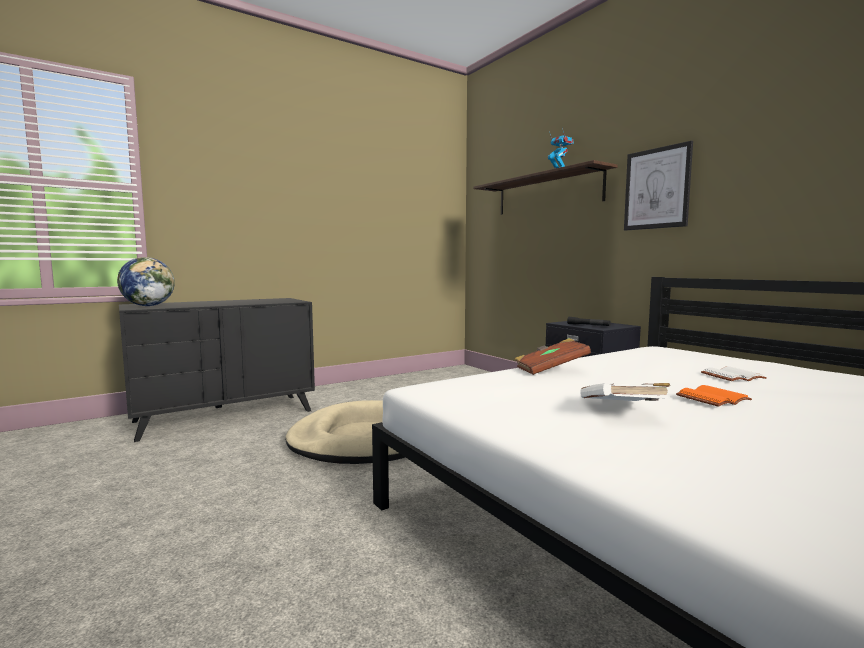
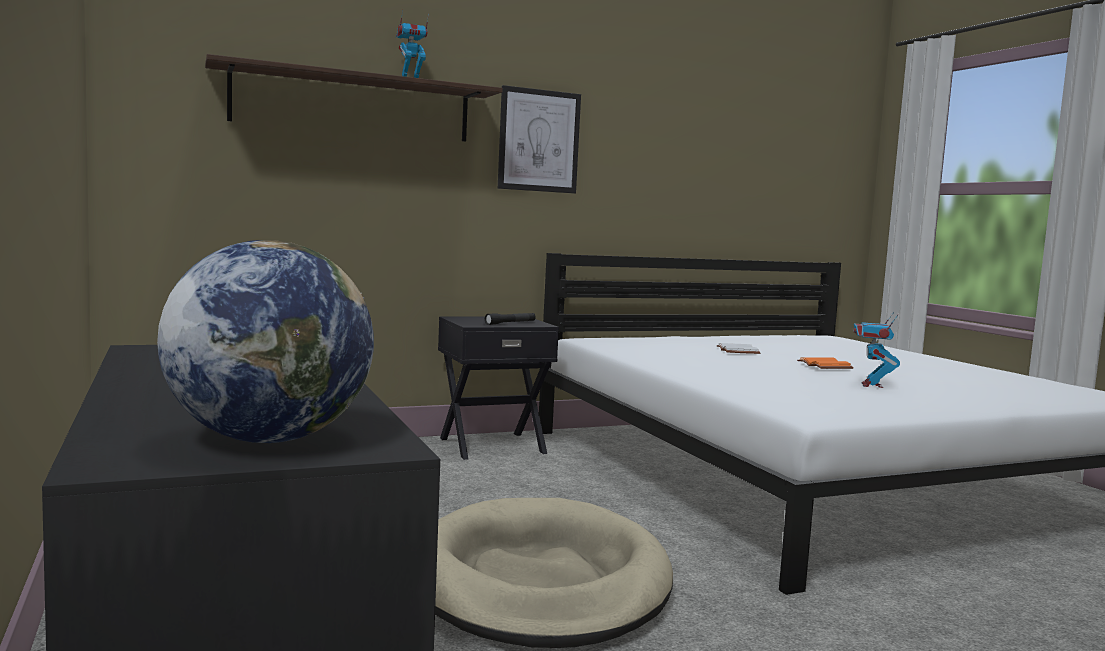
camera: 80 degrees left, 0 degrees up
(550, 370) = (709, 376): brown book -> none
(622, 411) = (871, 385): white book -> toy robot

